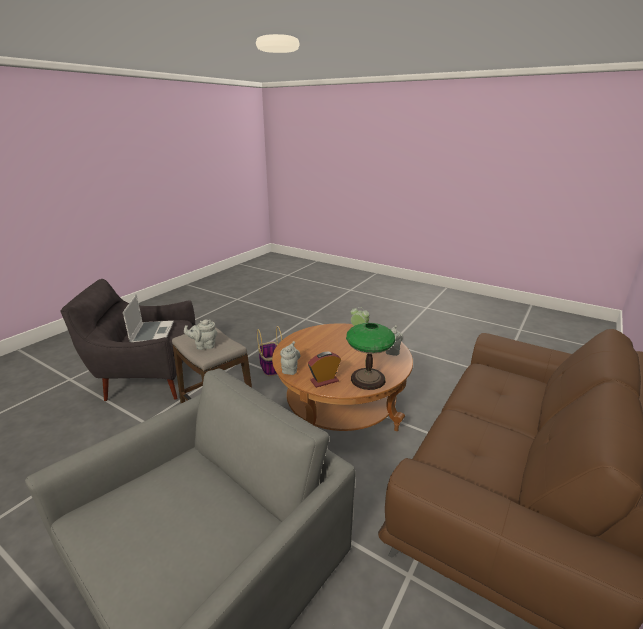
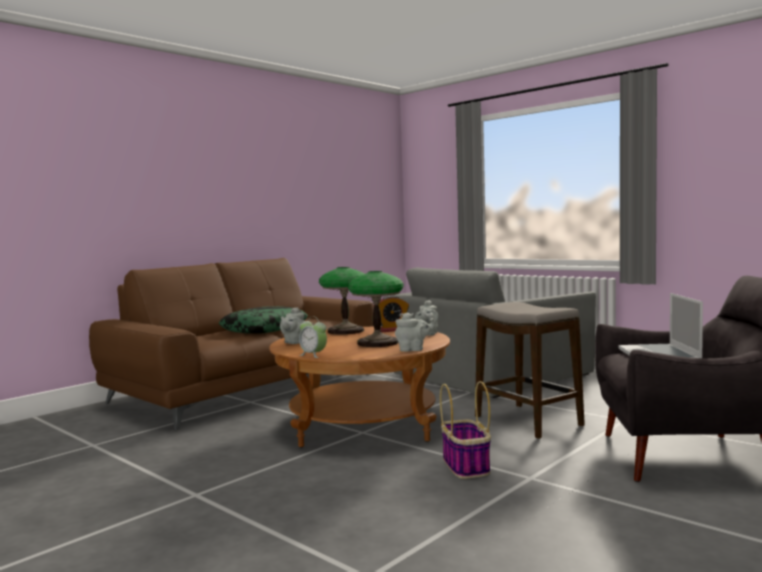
camera: 170 degrees left, 20 degrees down
(204, 346) = (528, 306): grey teapot -> grey teapot (413, 350)
(326, 349) = (377, 343): none -> table lamp
(487, 421) = (264, 329): none -> pillow

